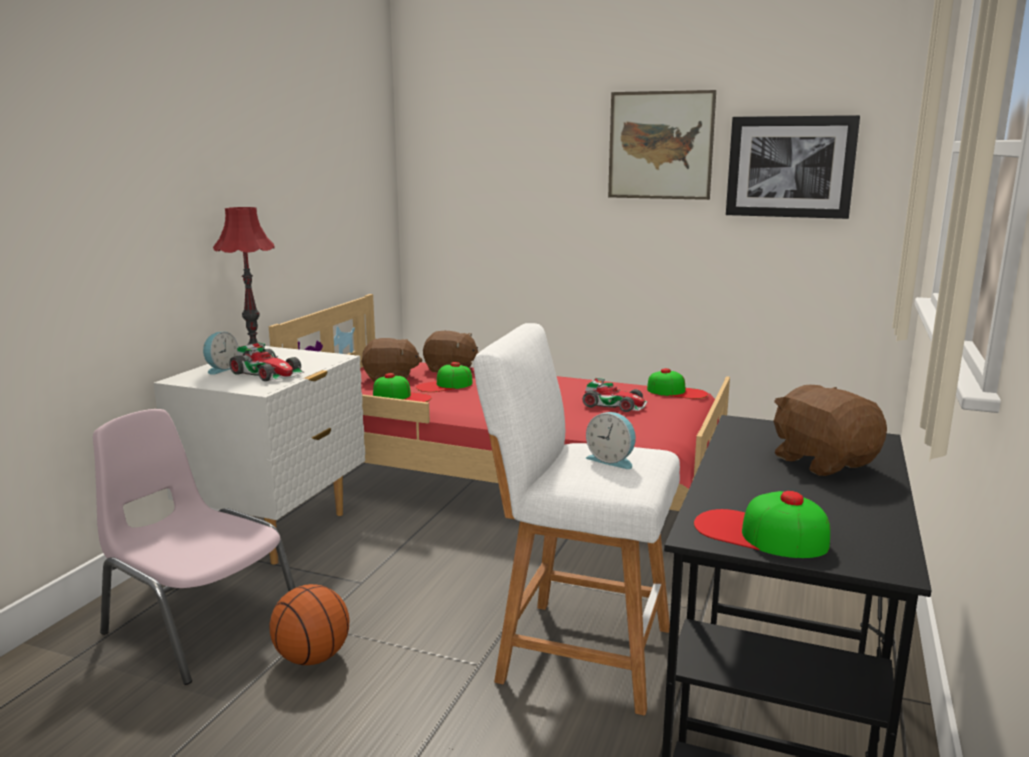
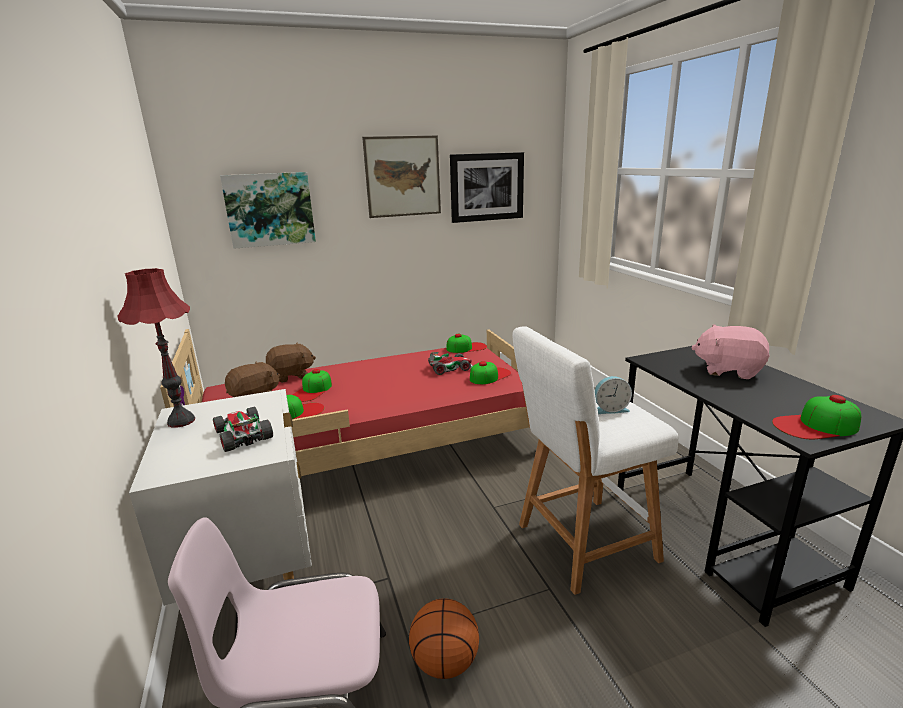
camera: 40 degrees left, 5 degrees up
(220, 369) = (177, 448): alarm clock -> none
(268, 373) = (241, 434): toy car -> toy car turned 120 degrees counterclockwise
(494, 177) = (270, 209): none -> picture
(643, 424) = (489, 375): none -> cap
(823, 461) = (728, 370): brown plush toy -> pink plush toy

